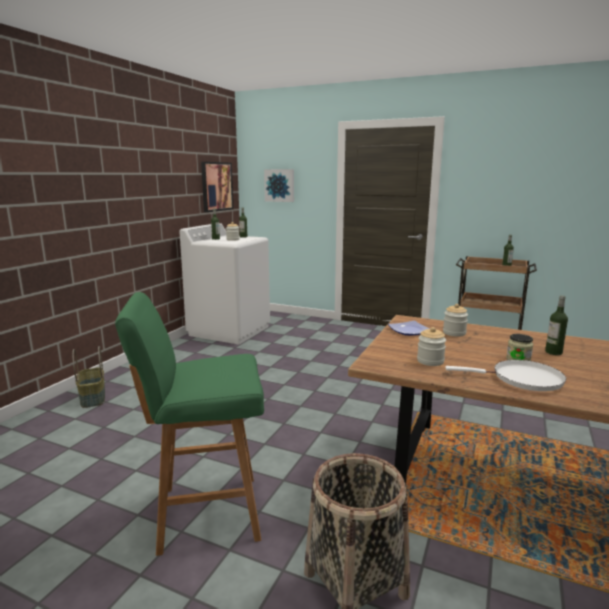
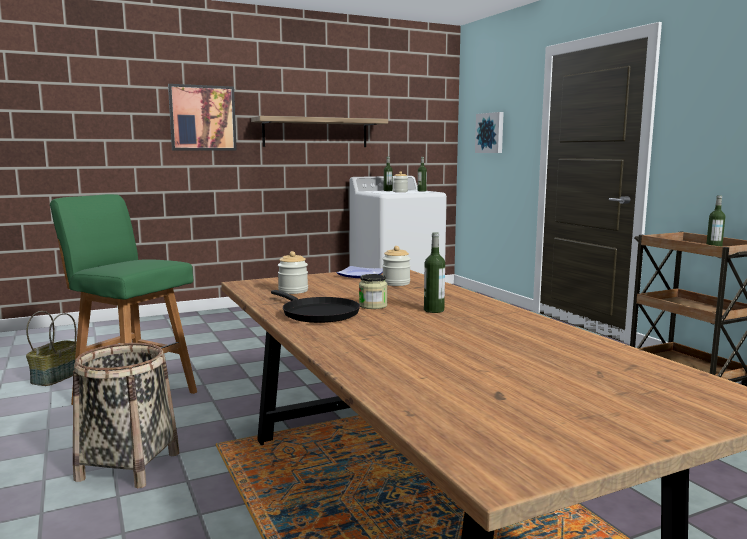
camera: 40 degrees right, 5 degrees down
(92, 398) = (202, 318): basket -> basket (57, 376)
(150, 188) = (315, 133): none -> shelf
(216, 186) = (417, 134): picture -> picture (202, 118)
(522, 379) = (317, 313): white frying pan -> black frying pan

